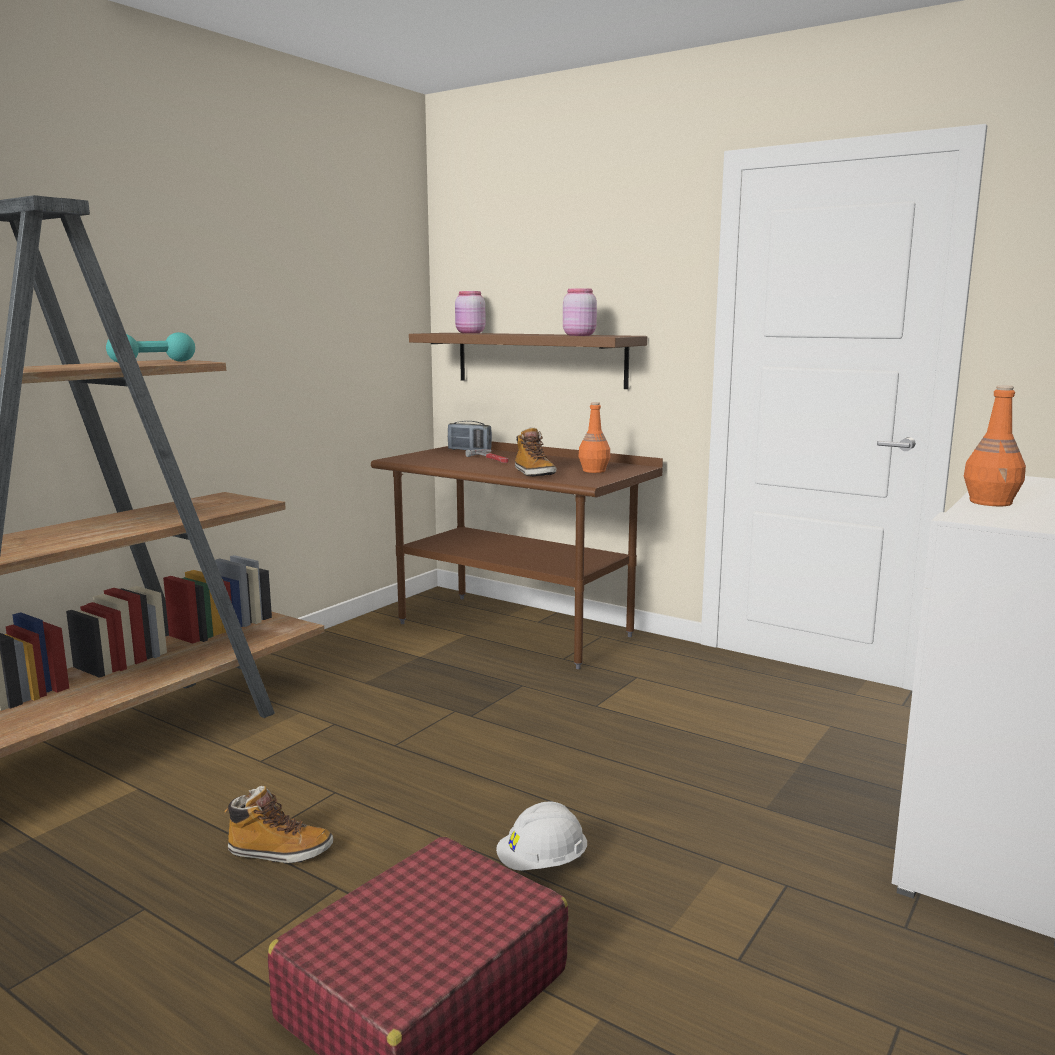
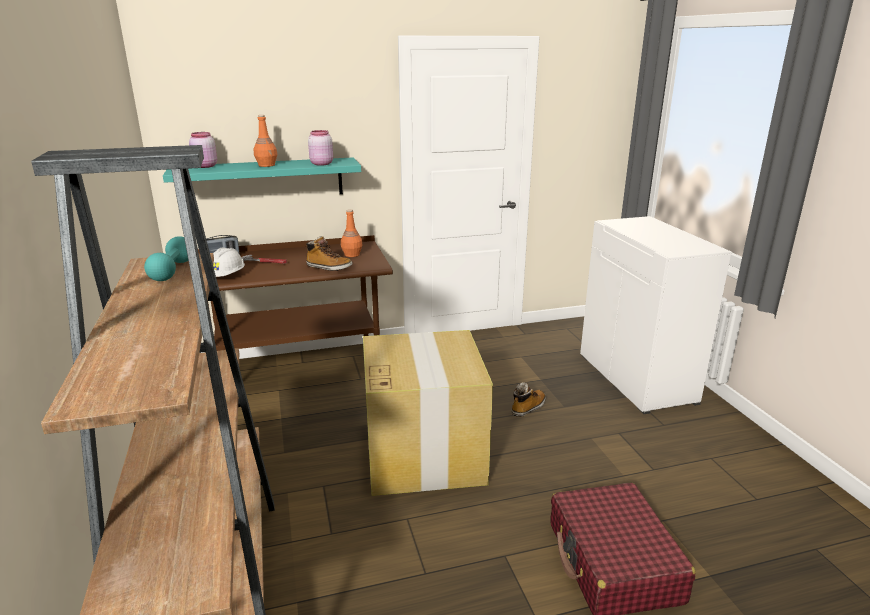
camera: 50 degrees left, 10 degrees up
(279, 852) = (449, 564): boot -> boot (528, 408)
(475, 751) = (423, 453): none -> cardboard box
(540, 359) = (266, 180): brown shelf -> turquoise shelf
(542, 864) = (547, 483): white hard hat -> white hard hat (226, 276)
(991, 502) = (650, 241): orange bottle -> orange bottle (267, 165)

